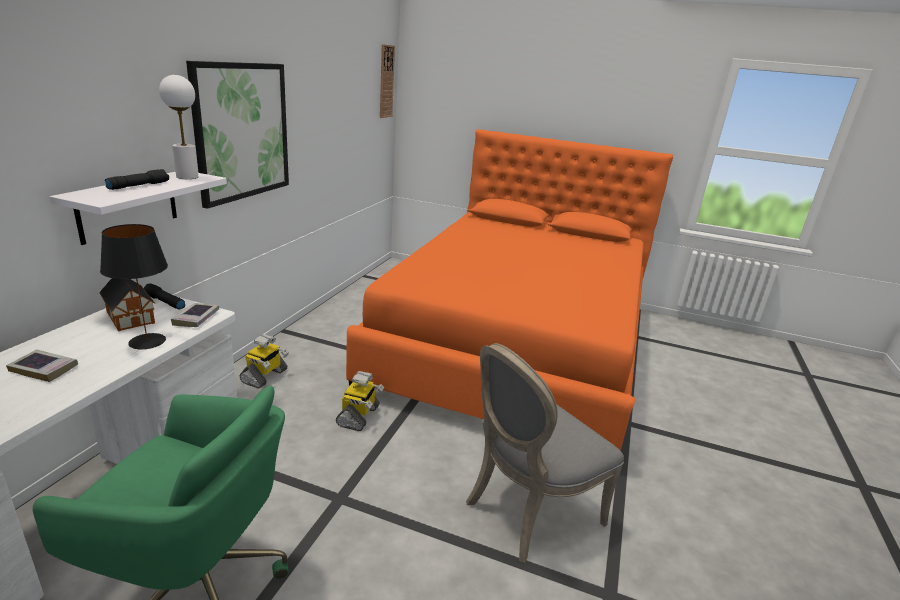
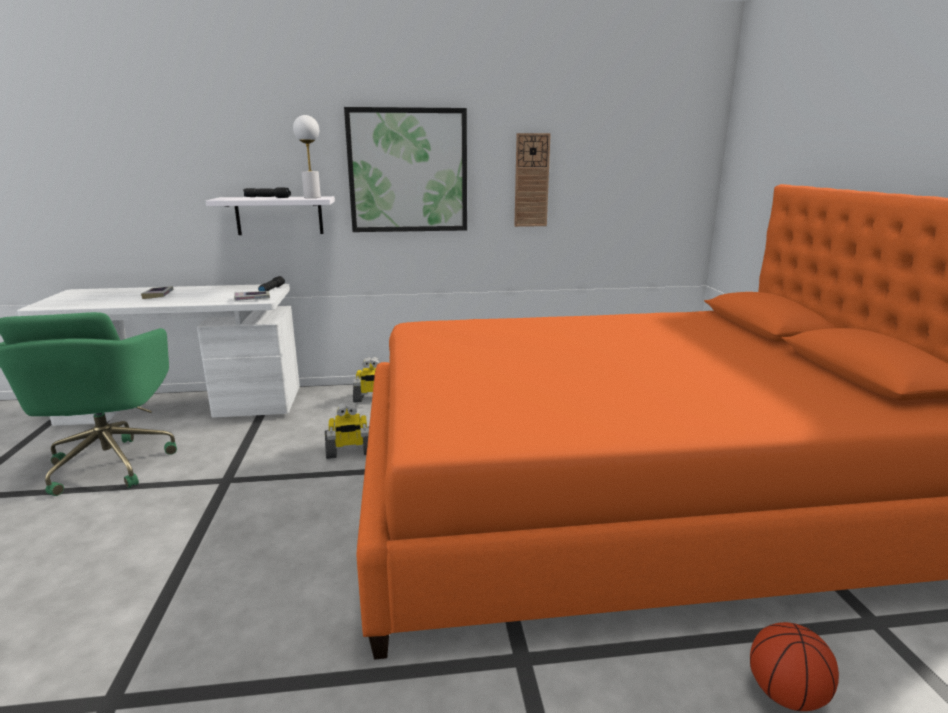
camera: 65 degrees right, 5 degrees down
(130, 316) = (241, 290): toy house -> none
(147, 341) = (207, 299): black table lamp -> none
(386, 81) = (692, 129): wall clock -> wall clock (531, 180)
(527, 511) = (246, 595): grey chair -> none
(664, 372) = (785, 694): none -> basketball

